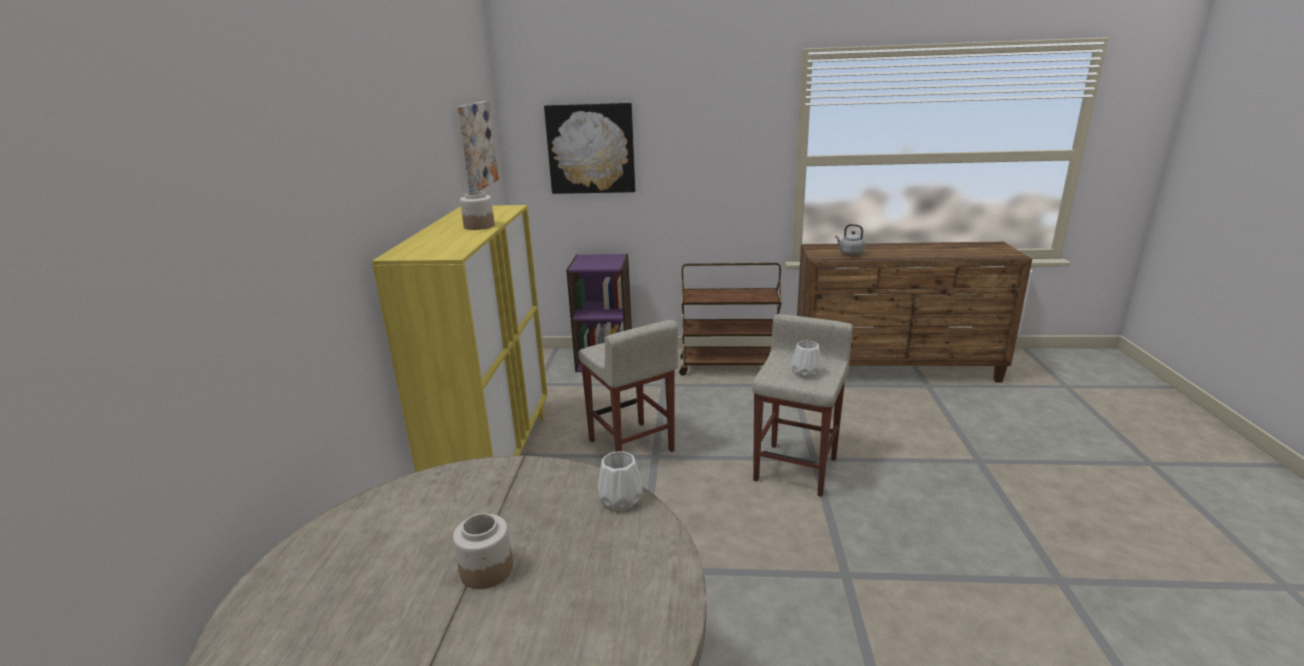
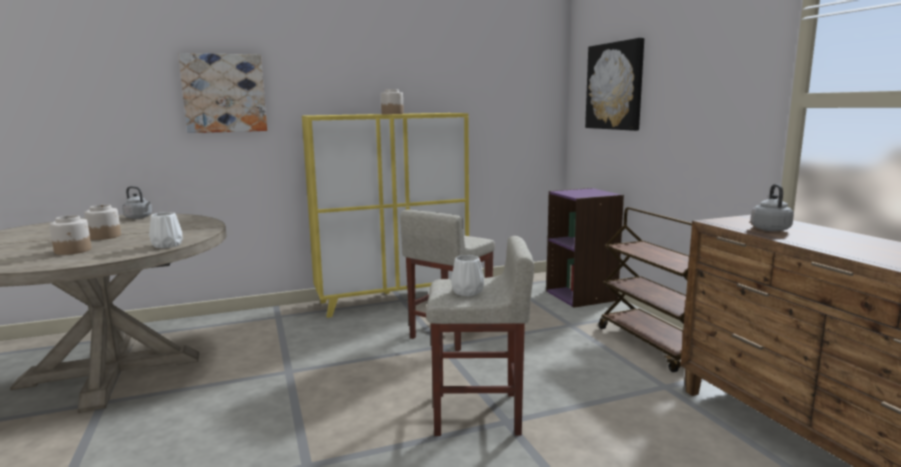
camera: 65 degrees right, 10 degrees down
(329, 544) = (139, 217): none -> grey kettle
(476, 145) = (504, 75): picture -> picture (224, 93)
(581, 593) = (73, 251): none -> jar

